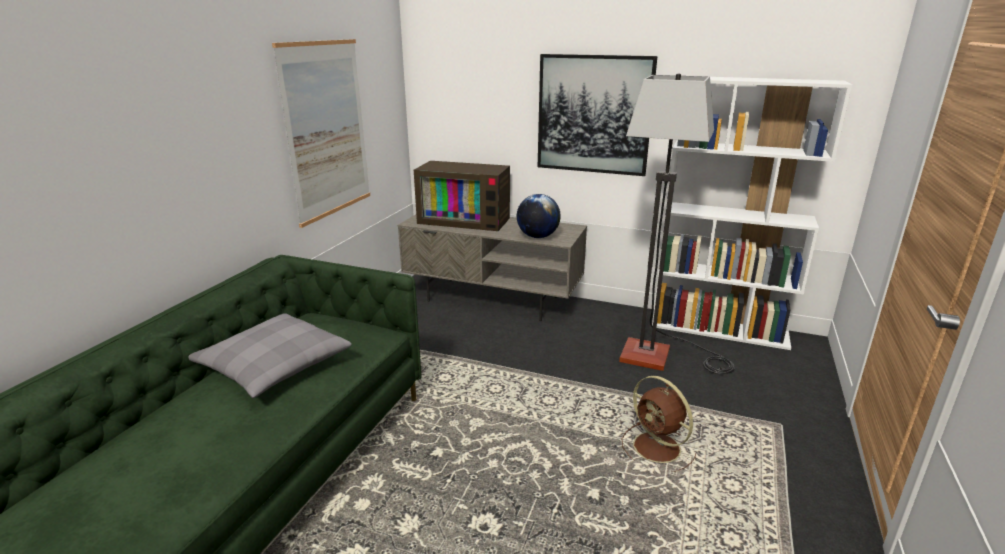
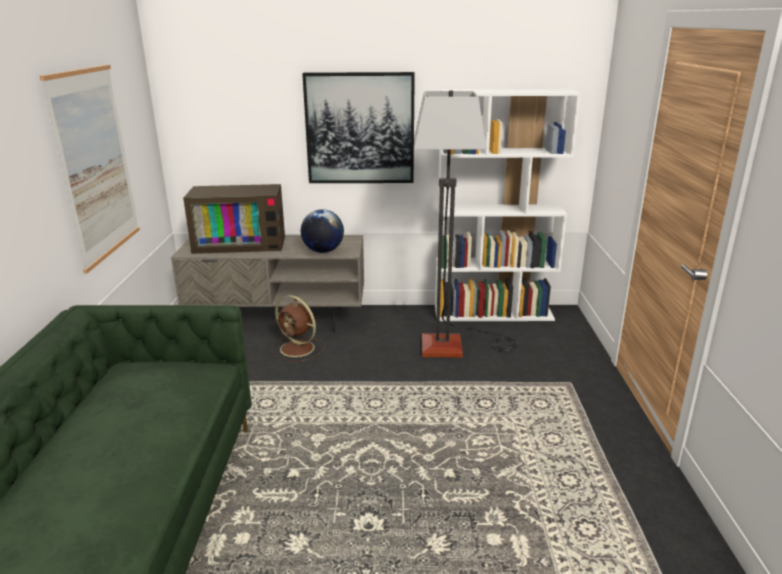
camera: 20 degrees left, 0 degrees up
(273, 366) = (119, 421): grey pillow -> none
(658, 449) = (485, 423): brown fan -> brown fan (298, 349)

